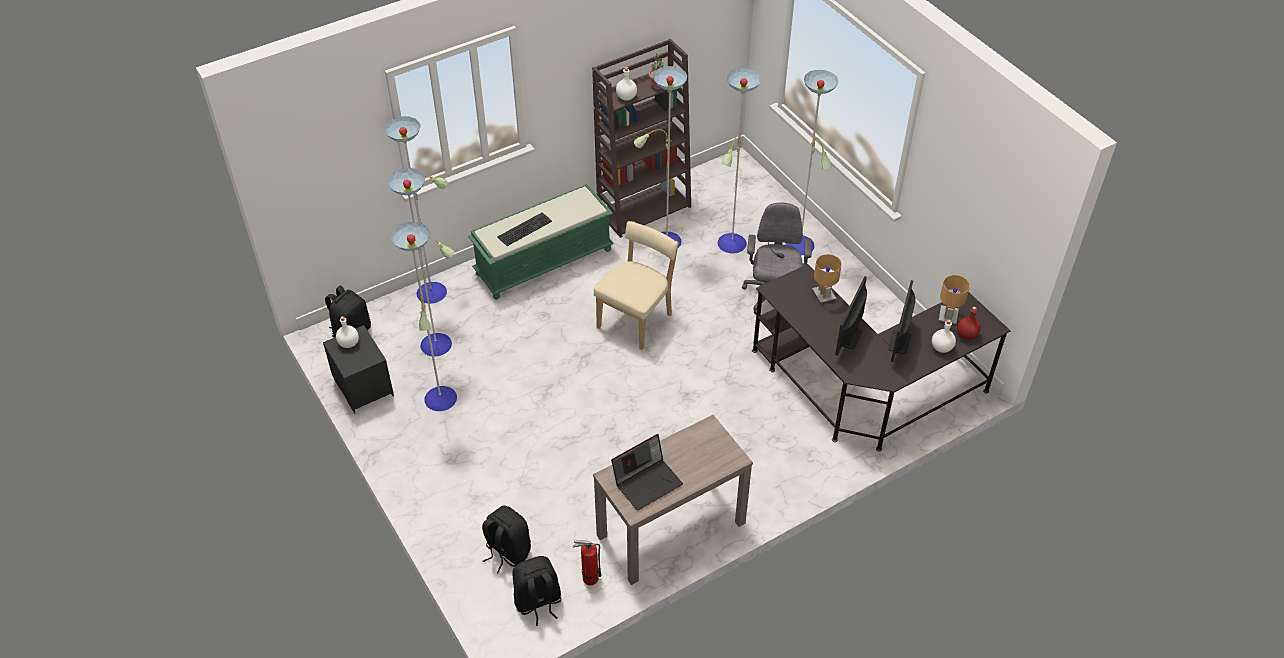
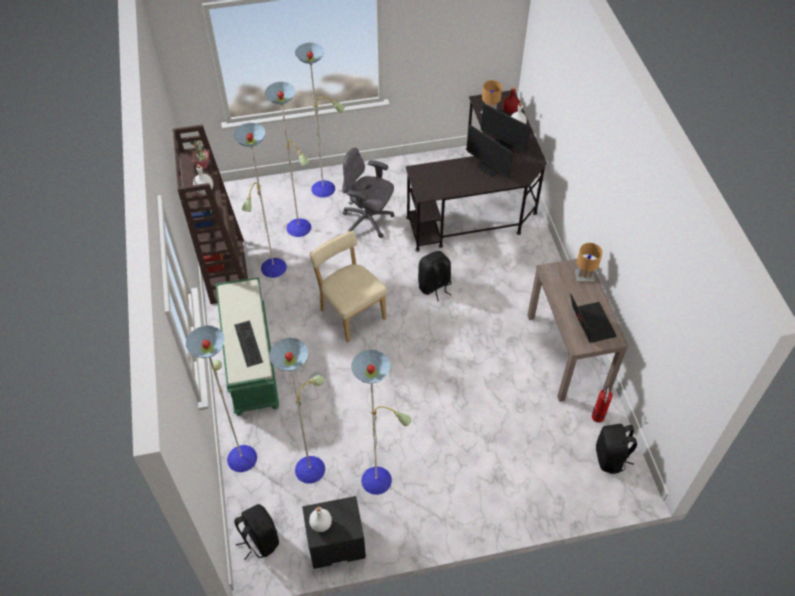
camera: 70 degrees left, 5 degrees up
(507, 551) = (557, 468): black backpack -> black backpack (434, 286)
(824, 295) = (441, 167): brown table lamp -> brown table lamp (584, 276)

